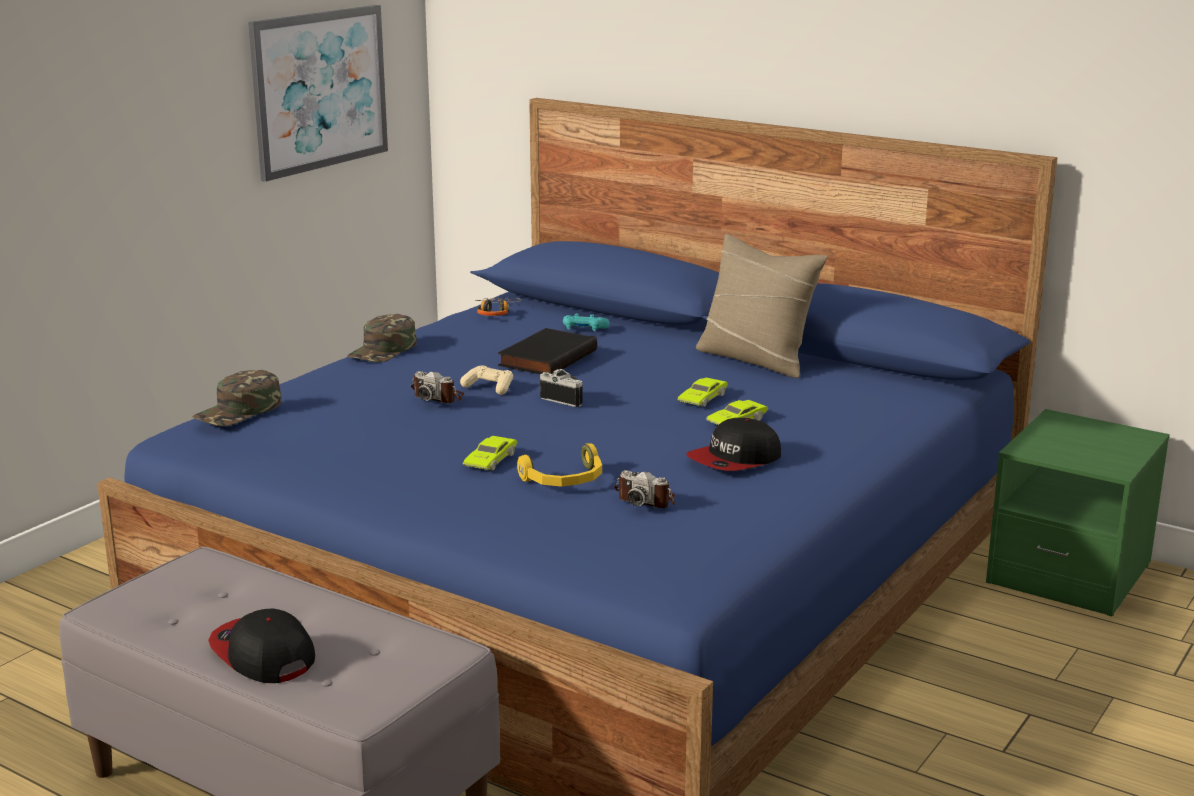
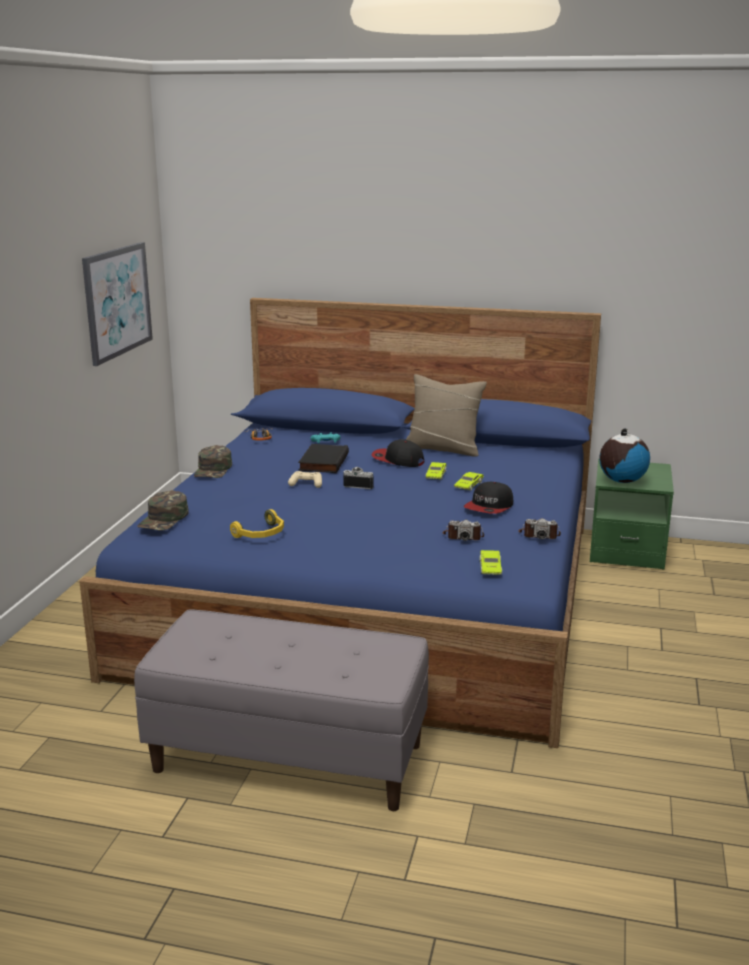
camera: 20 degrees left, 0 degrees up
(262, 654) = (292, 666): cap -> cap (397, 460)
(438, 397) = (284, 494): camera -> camera (539, 535)
(490, 460) = (350, 527): green toy car -> green toy car (490, 567)
(565, 481) = (406, 533): yellow headphones -> yellow headphones (261, 534)
(1051, 451) = (621, 481): none -> globe

